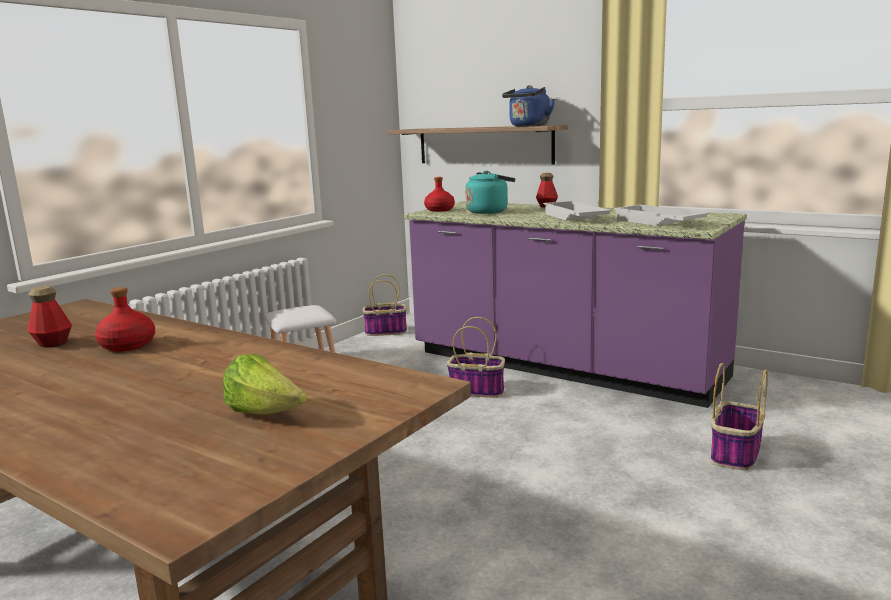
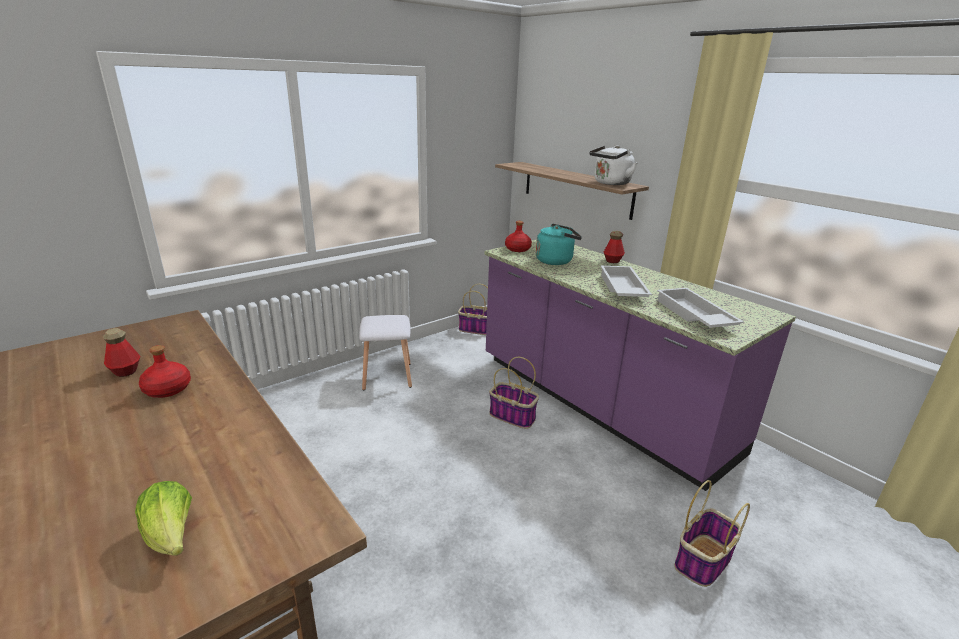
camera: 15 degrees right, 10 degrees up
(528, 126) = (610, 183): blue kettle -> white kettle

